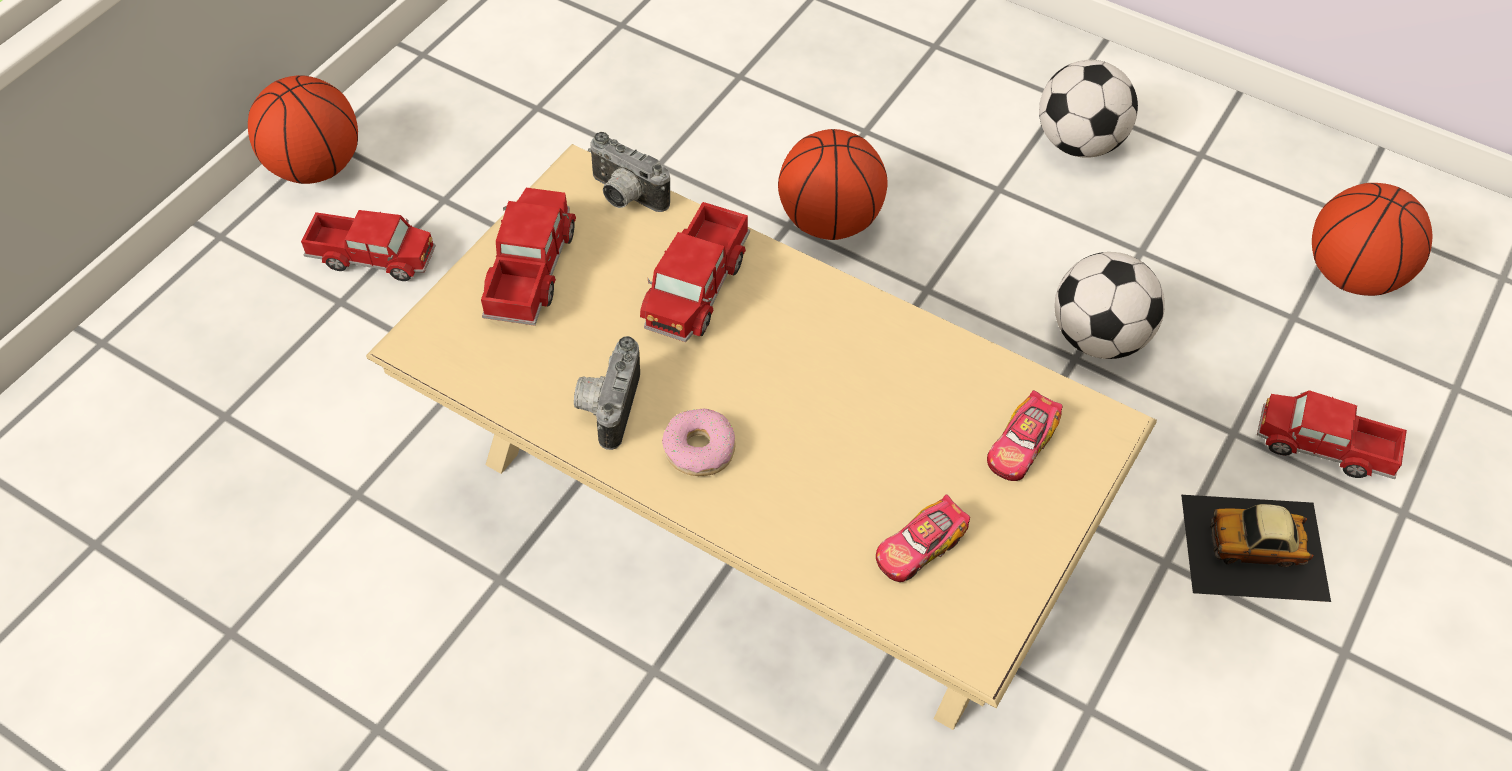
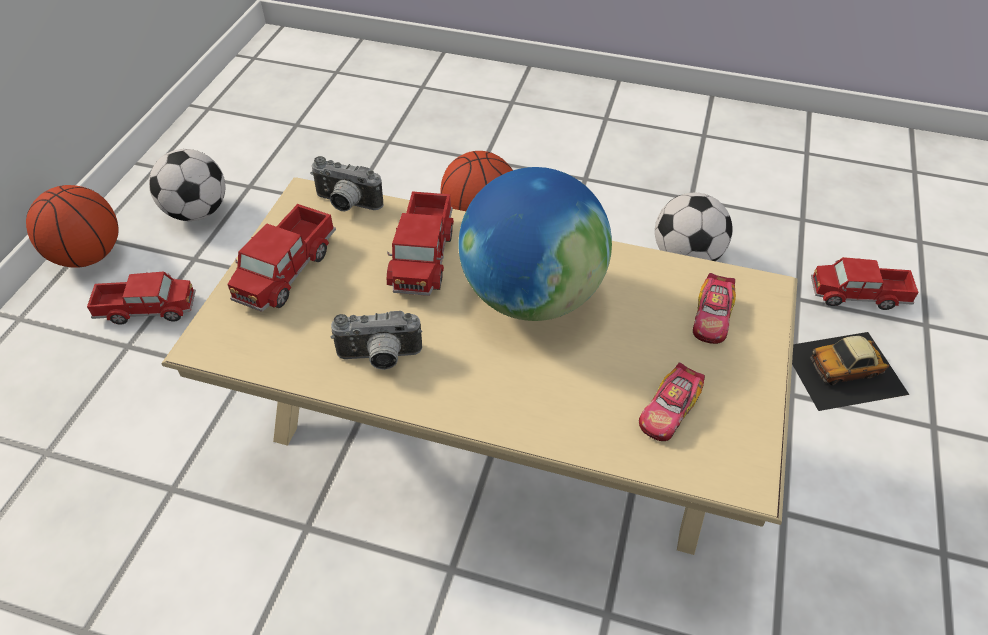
camera: 15 degrees left, 5 degrees down
(530, 270) = (286, 270): toy truck -> toy truck turned 150 degrees counterclockwise
(607, 406) = (380, 358): camera -> camera turned 90 degrees counterclockwise
(700, 449) = (466, 374): donut -> none
(810, 367) = (531, 295): none -> globe
(1079, 143) = (625, 142): football -> football (197, 212)
(1351, 275) = (826, 187): basketball -> none

